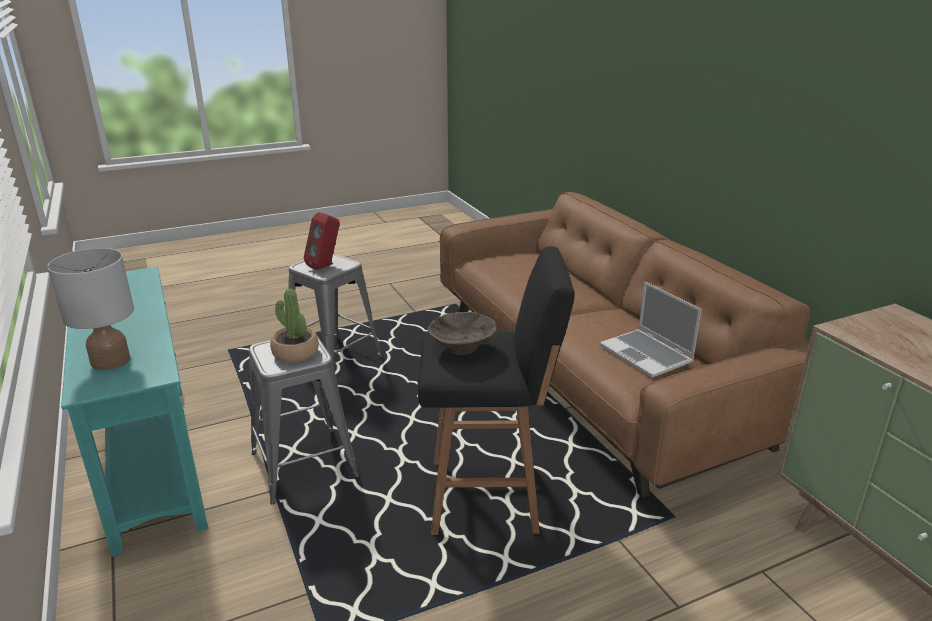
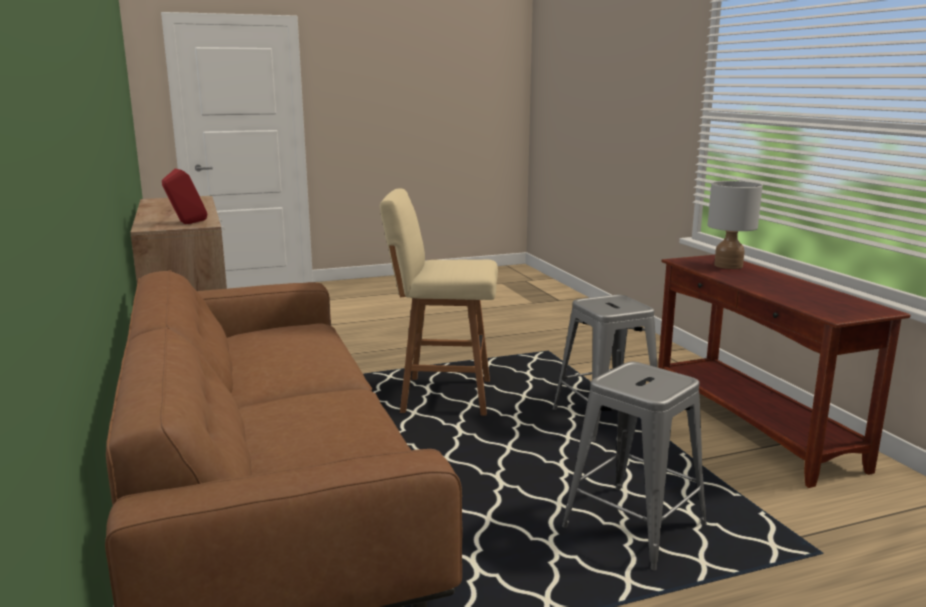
camera: 175 degrees left, 10 degrees down
(151, 461) = (753, 426): turquoise console table -> brown console table
(295, 353) = (607, 303): potted plant -> none
(325, 266) = (643, 379): red speaker -> red speaker (186, 224)
(462, 347) = (463, 265): brown bowl -> none
(489, 496) = (442, 396): black stool -> beige stool
(647, 355) = (274, 342): laptop -> none

